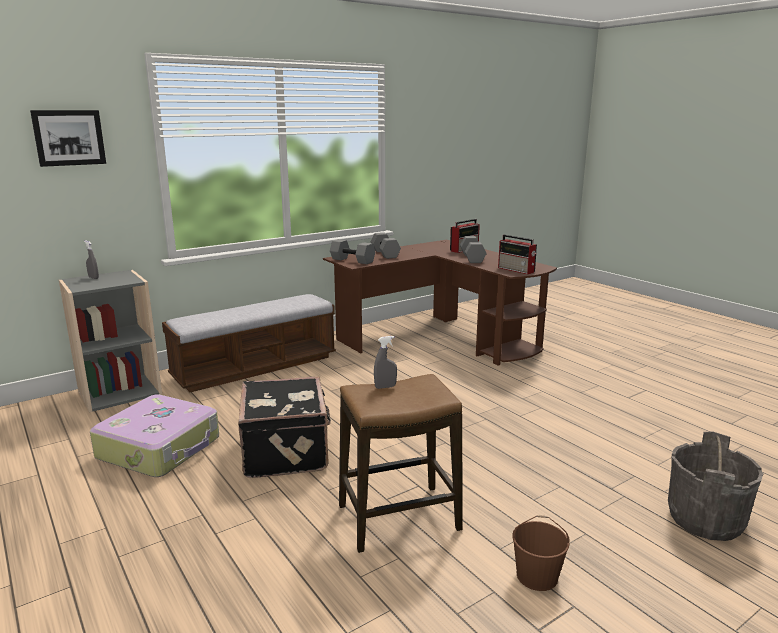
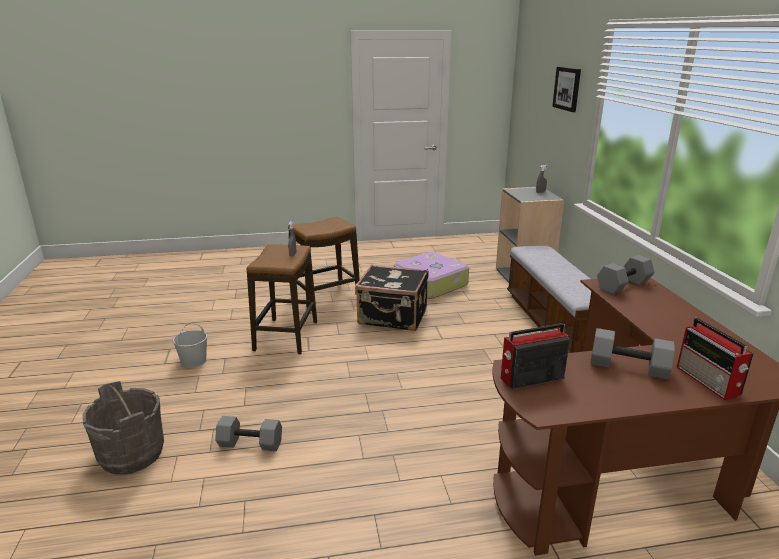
camera: 115 degrees right, 5 degrees up
(243, 530) = (325, 297): none -> stool
(386, 254) = (667, 311): grey dumbbell -> grey dumbbell (249, 444)
(536, 576) = (194, 361): brown bucket -> white bucket

